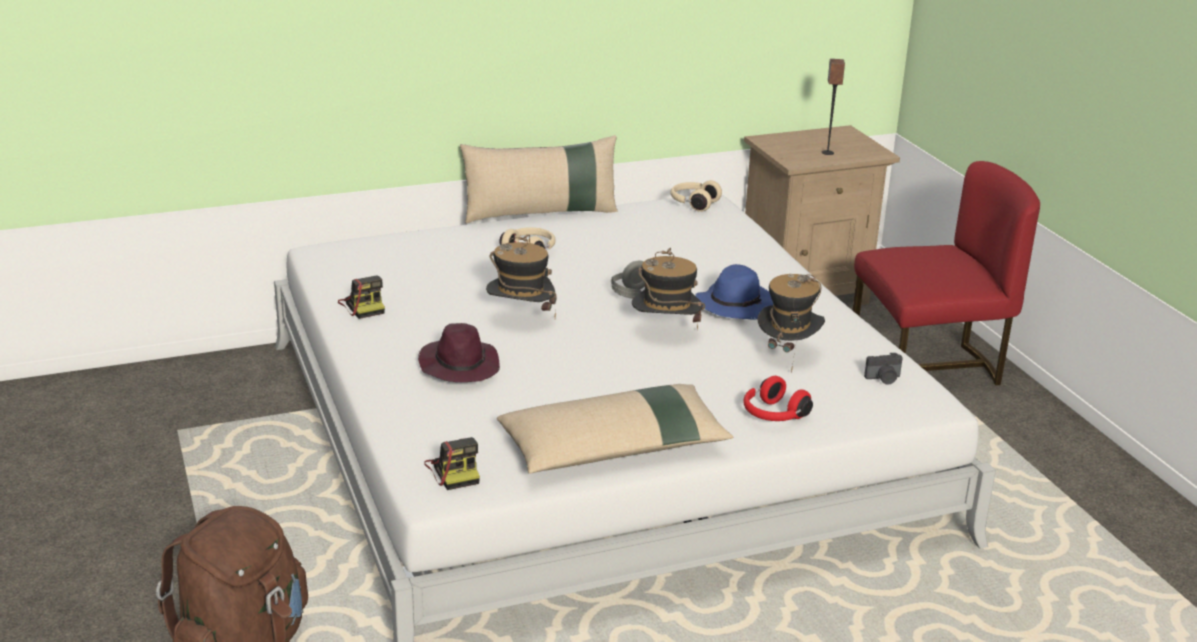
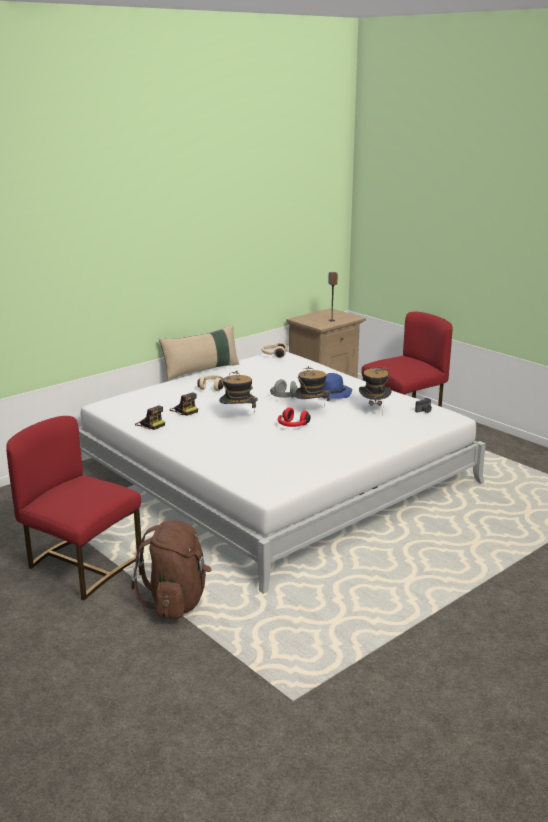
camera: 20 degrees left, 5 degrees down
(149, 539) = (81, 565): none -> red chair
(454, 471) = (267, 482): camera -> camera (184, 410)
(459, 366) = (226, 440): purple hat -> none
(614, 447) = (331, 459): beige pillow -> none
(773, 415) = (390, 433): red headphones -> red headphones (292, 425)

